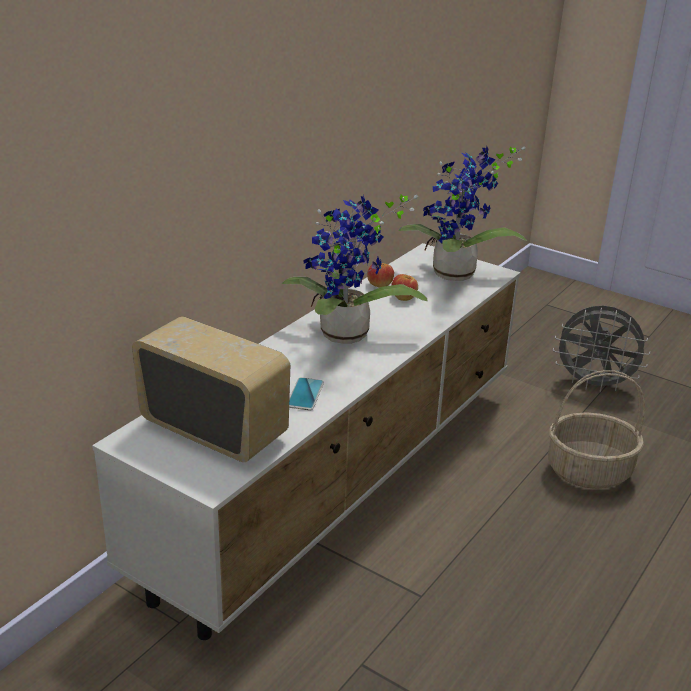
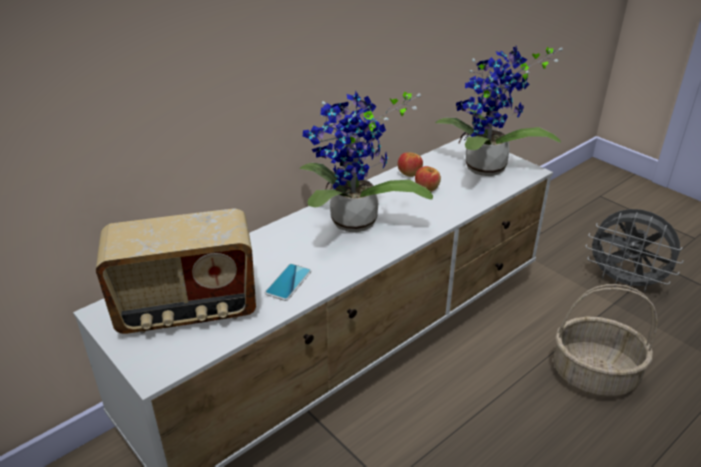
camera: 15 degrees right, 5 degrees up
(215, 430) = (187, 311): radio -> radio turned 120 degrees clockwise

